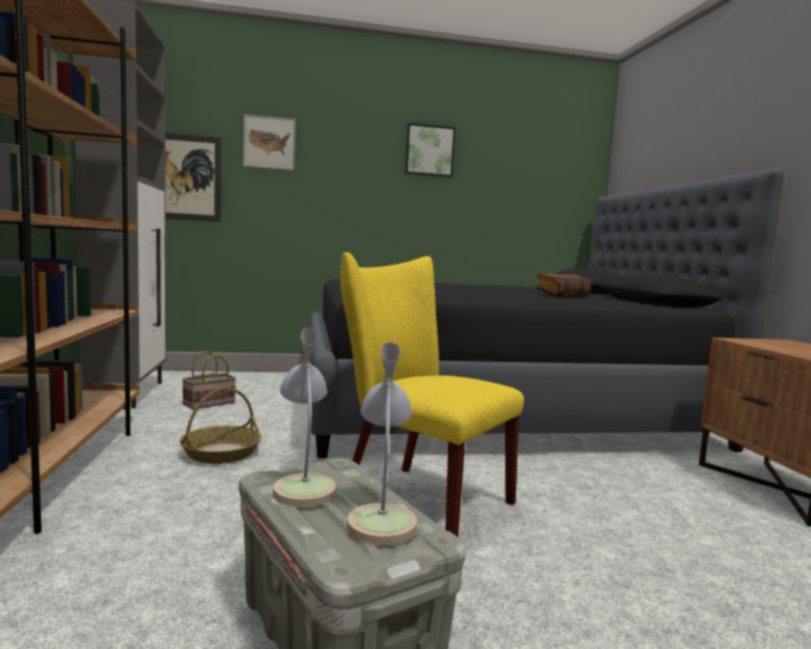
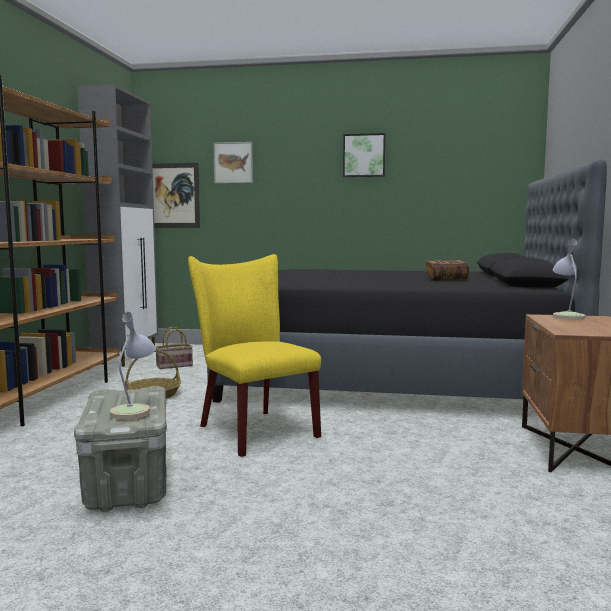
camera: 20 degrees right, 0 degrees up
(303, 486) = (116, 395): table lamp -> table lamp (566, 316)

